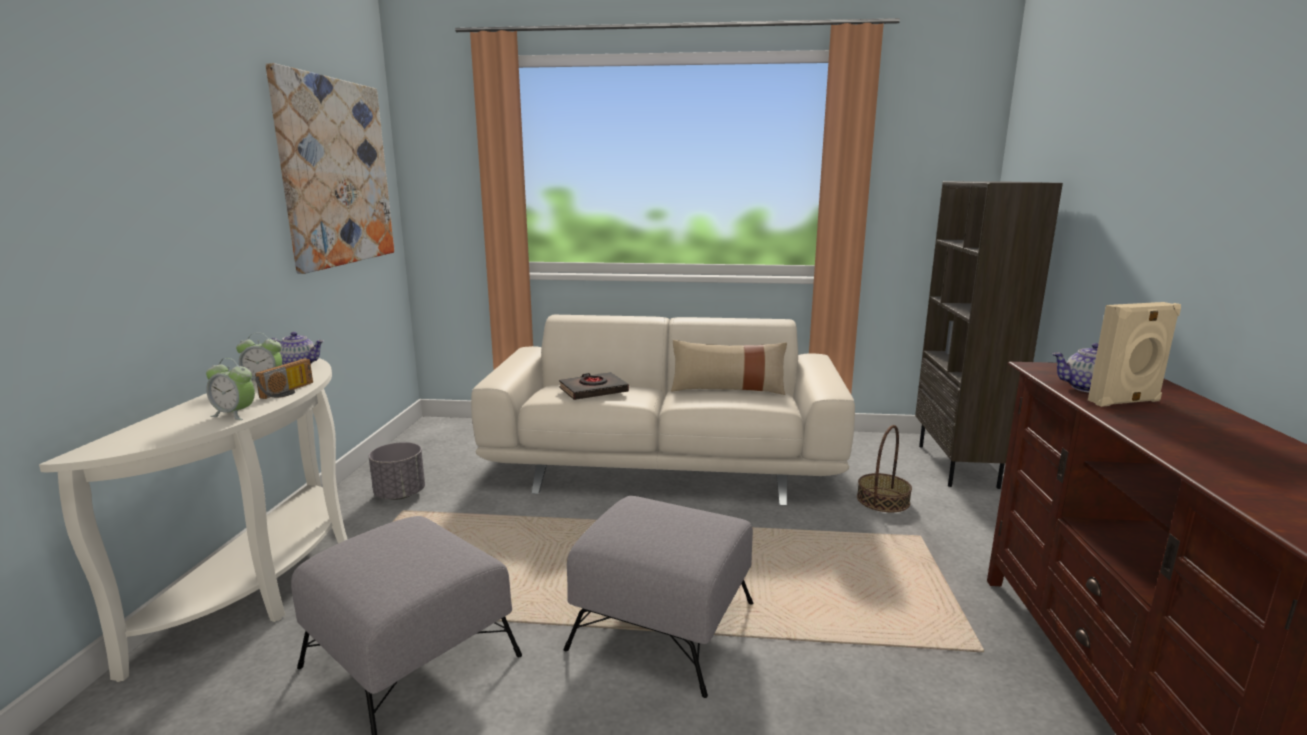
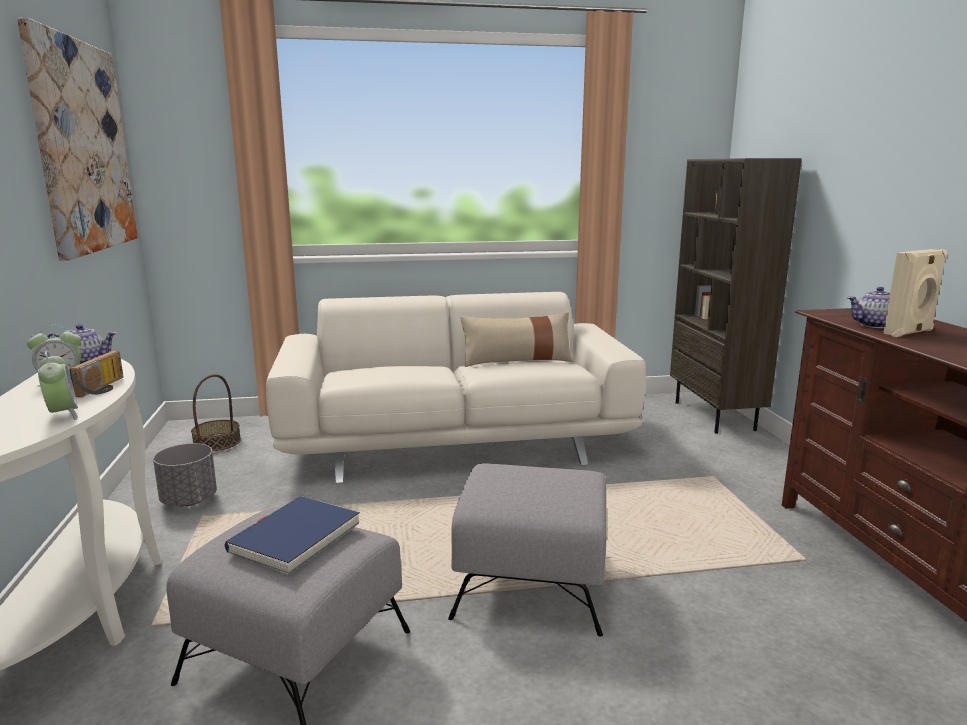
camera: 15 degrees left, 0 degrees up
(235, 414) = (62, 414): alarm clock -> alarm clock turned 120 degrees counterclockwise
(408, 551) = (295, 538): none -> blue book
(593, 390) = (390, 371): black book -> none
(882, 500) = (667, 451): basket -> basket (217, 442)

